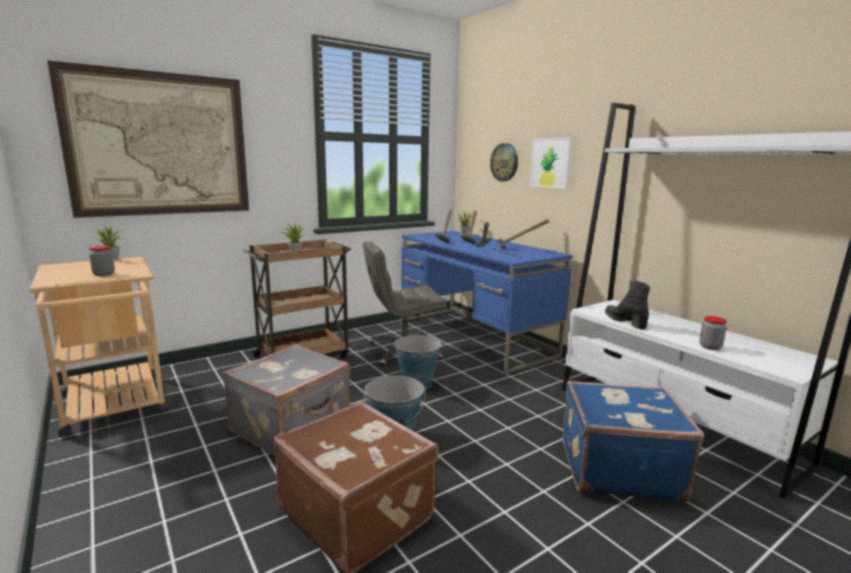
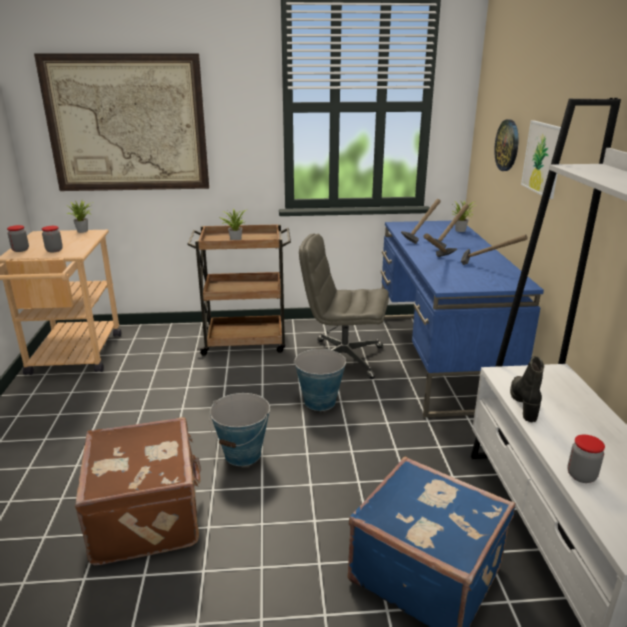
camera: 30 degrees right, 10 degrees up
(54, 278) = (20, 250): none -> jar
(292, 426) = (174, 414): grey suitcase -> none

